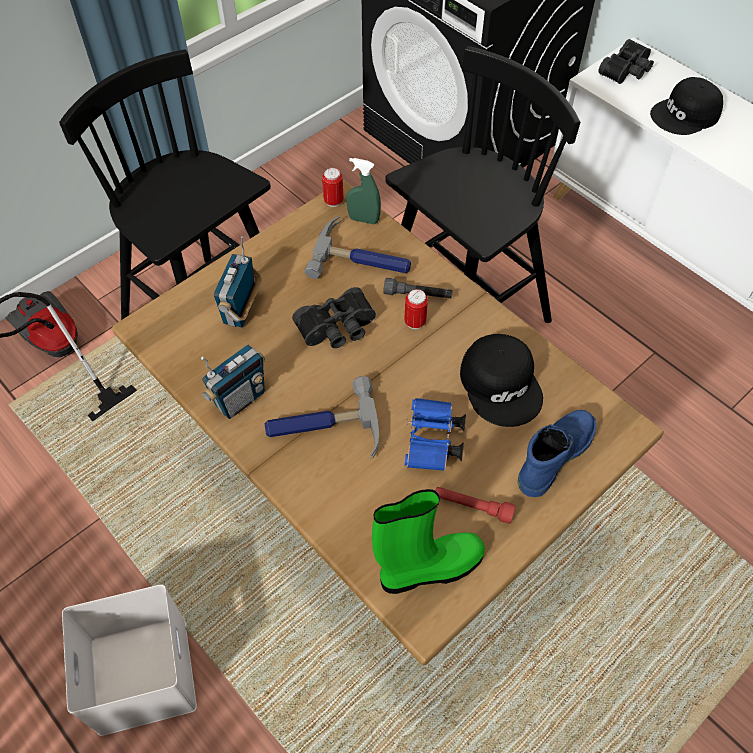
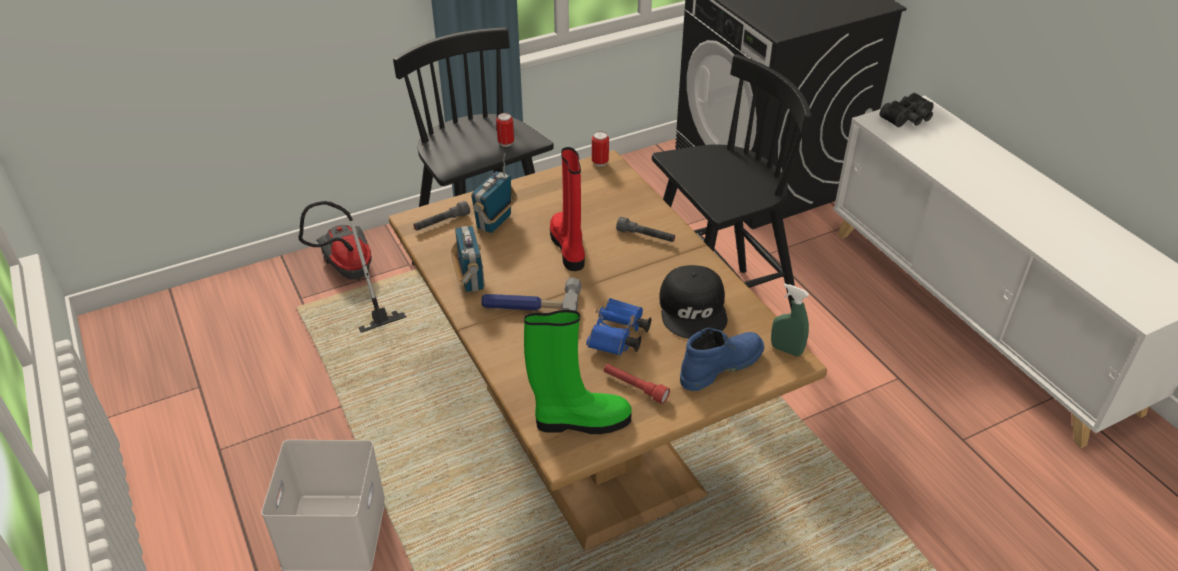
camera: 15 degrees right, 15 degrees down
(179, 324) = (442, 222): none -> grey flashlight
(239, 399) = (470, 280): radio -> radio turned 75 degrees counterclockwise
(338, 329) = (569, 248): black binoculars -> red boot
(363, 219) = (620, 178): green spray bottle -> green spray bottle (786, 350)
(363, 259) = (609, 205): hammer -> none
(415, 322) = (636, 254): can -> can (506, 143)
(686, 115) = (952, 159): black cap -> none

